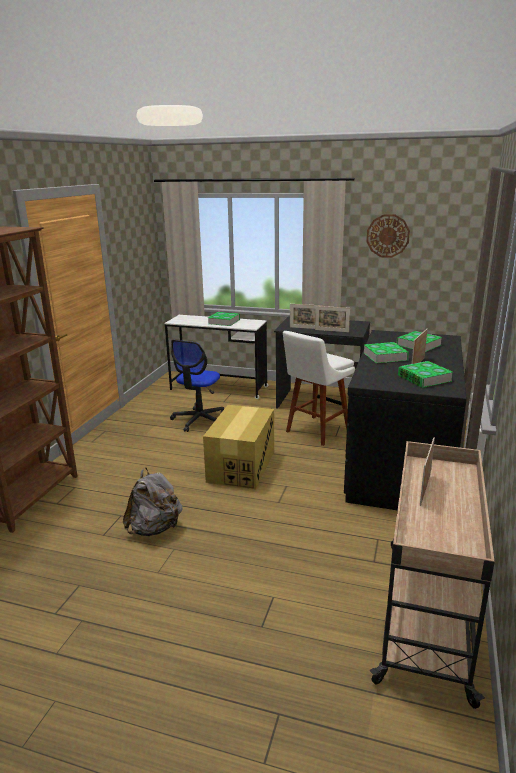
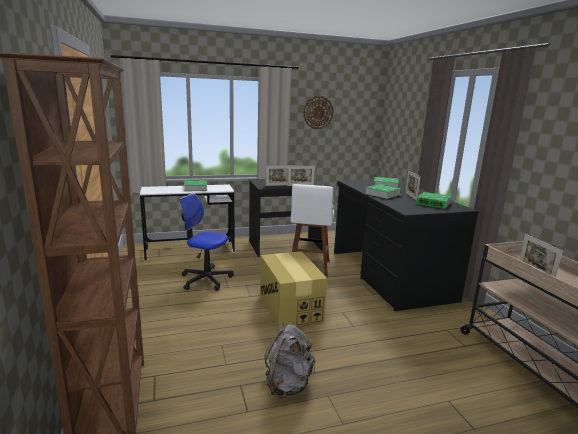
camera: 35 degrees left, 5 degrees down
(199, 420) = (206, 279): office chair -> office chair turned 120 degrees clockwise

